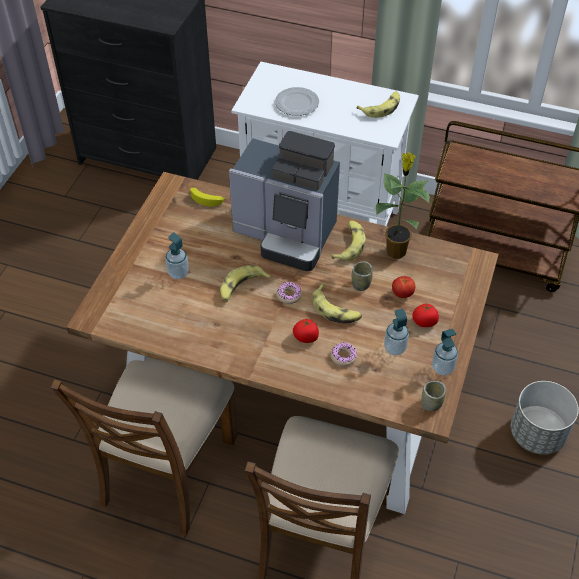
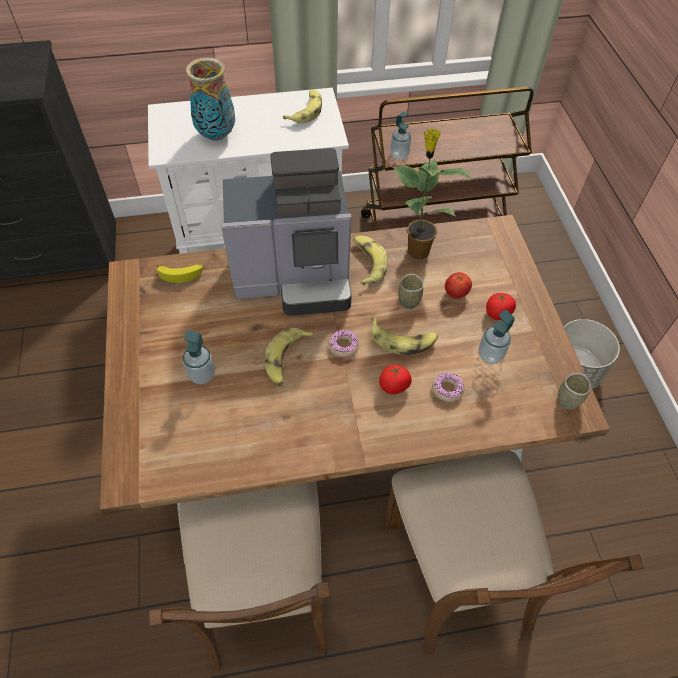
camera: 30 degrees left, 5 degrees up
(297, 104) = (217, 135): plate -> vase
(442, 368) = (550, 355): soap dispenser -> soap dispenser (399, 155)

